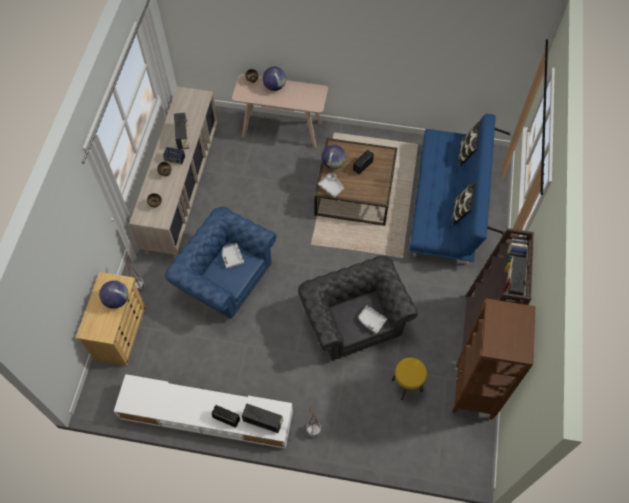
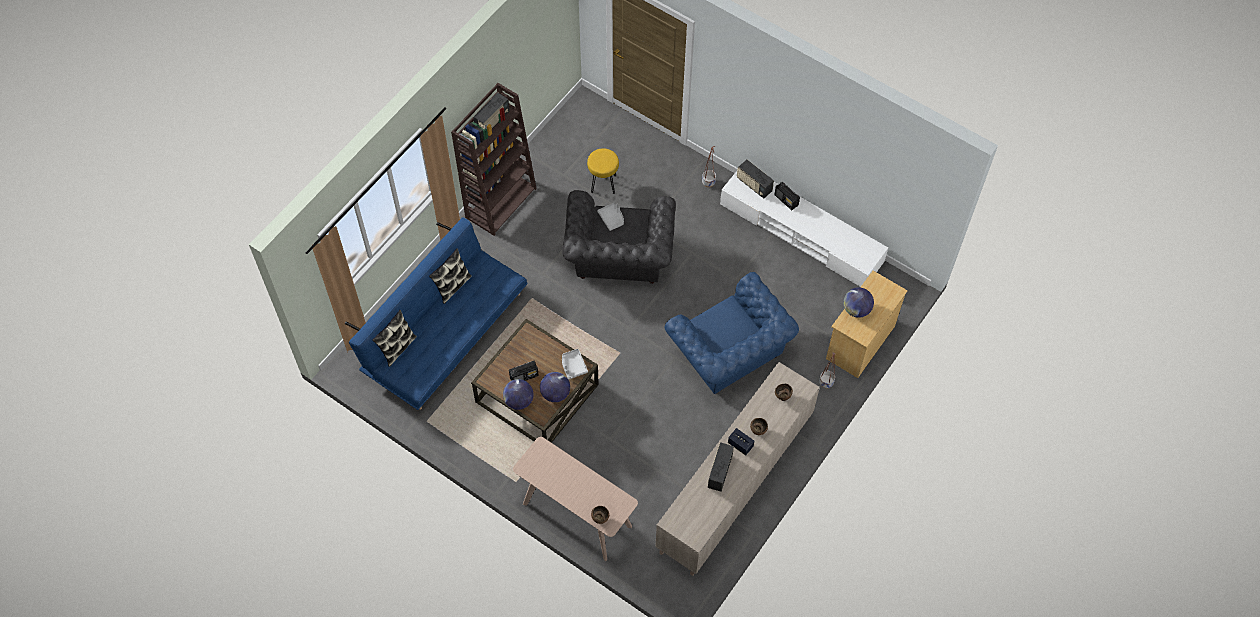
camera: 155 degrees left, 0 degrees up
(232, 257) = (719, 336): grey tray -> none
(274, 86) = (576, 497): globe -> globe (519, 401)
(473, 392) = (547, 154): brown bookcase -> none

